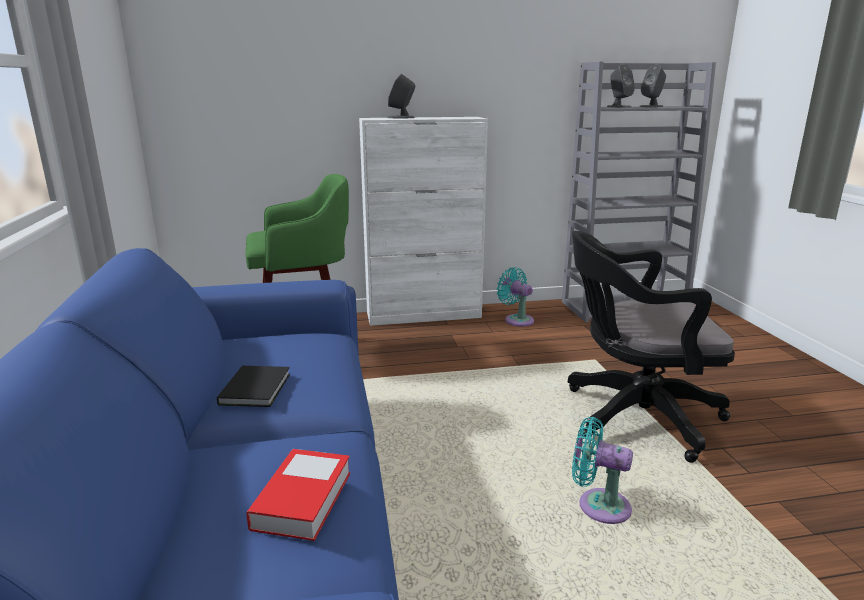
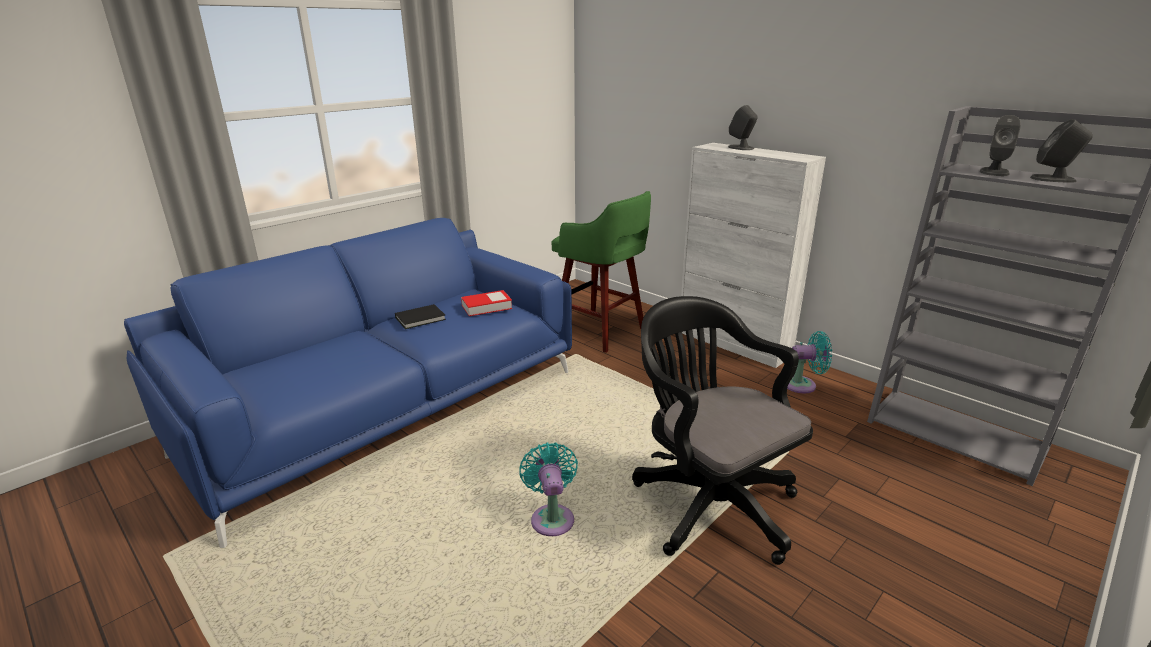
camera: 55 degrees right, 5 degrees up
(302, 500) = (328, 368): book -> book (486, 307)
(517, 319) = (803, 385): turquoise fan -> turquoise fan turned 75 degrees clockwise

